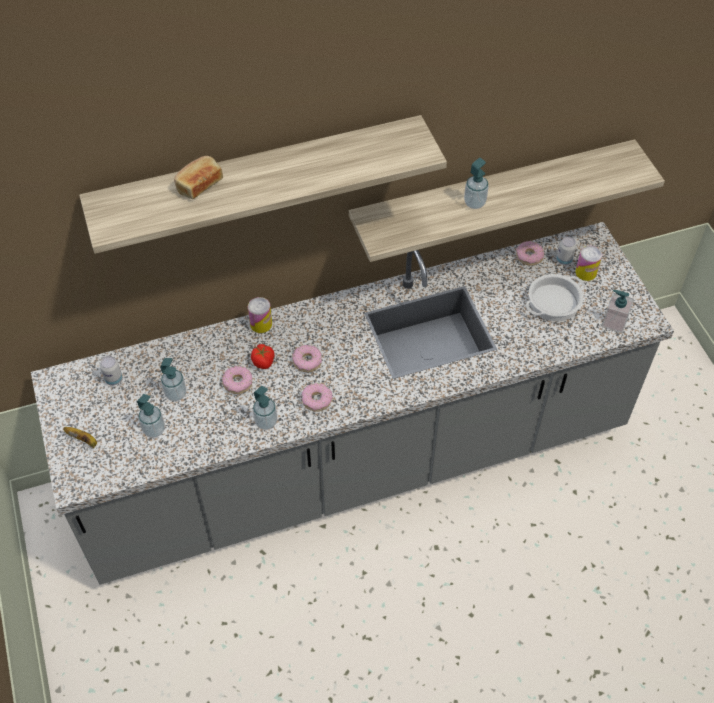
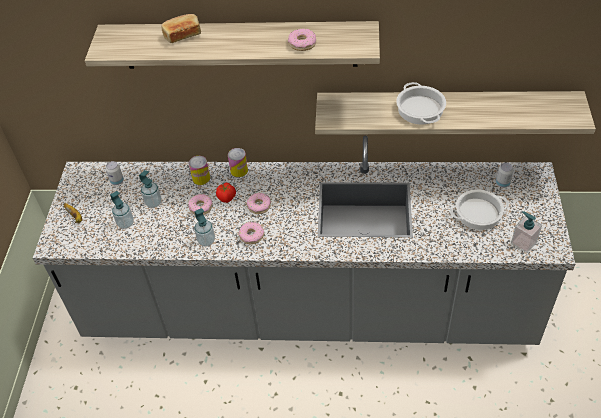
camera: 25 degrees right, 5 degrees down
(474, 203) = (419, 109): soap dispenser -> cooking pot
(529, 256) = (474, 173): donut -> donut (302, 43)
(586, 272) = (517, 197): can -> can (201, 178)

